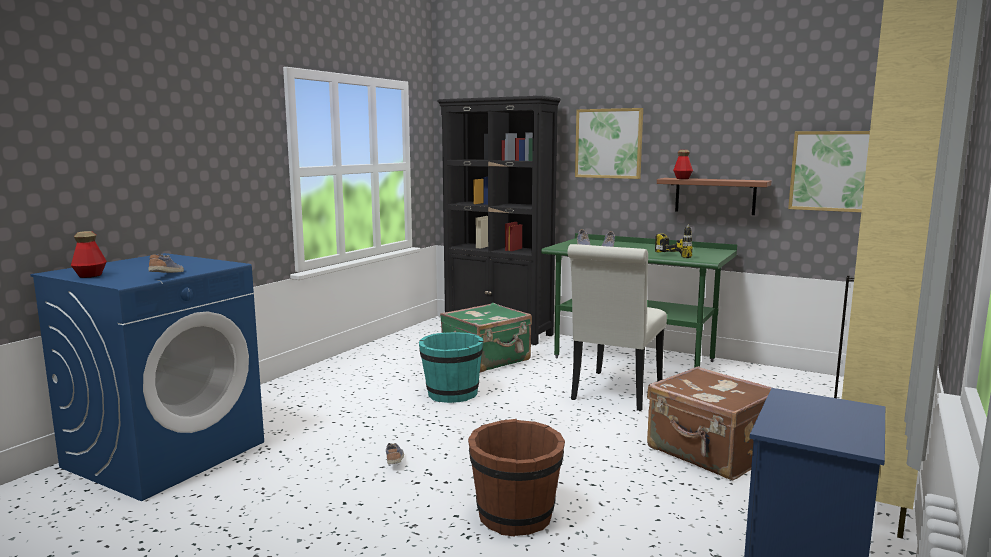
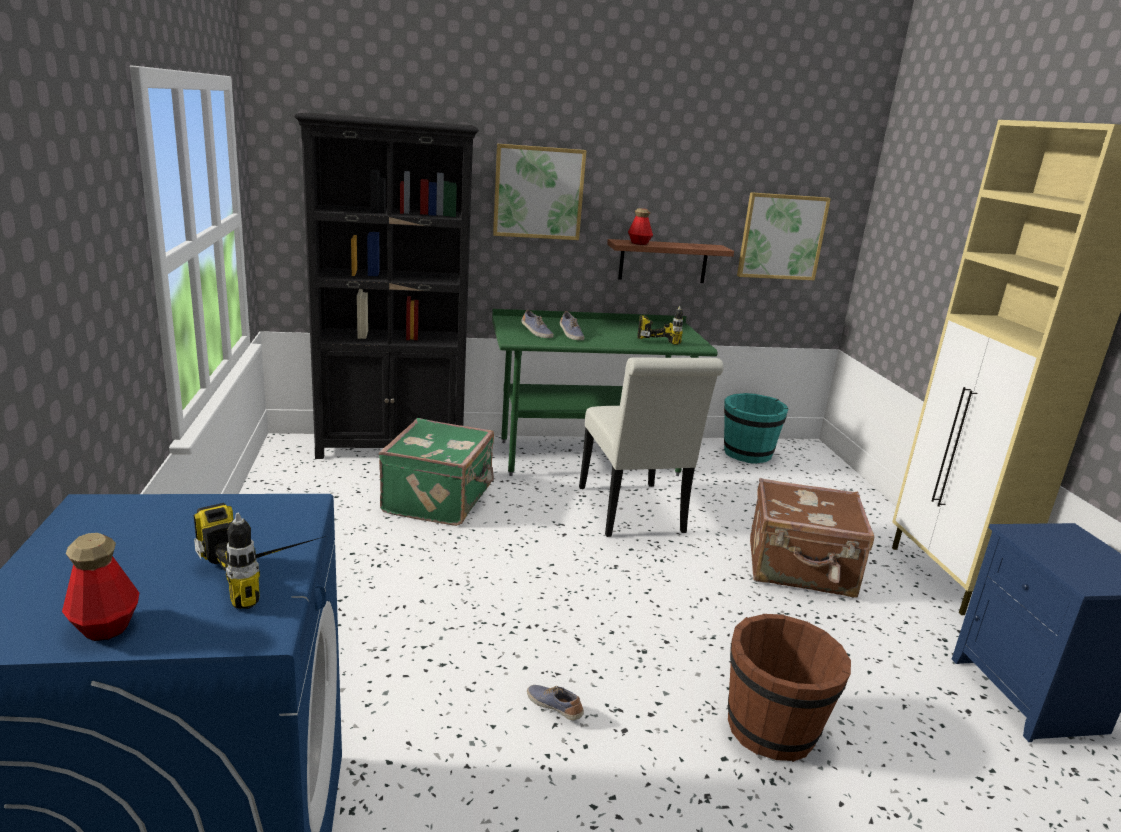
camera: 40 degrees left, 10 degrees up
(168, 275) = (271, 572): shoe -> power drill
(451, 394) = (473, 571): turquoise bucket -> turquoise bucket (747, 454)

